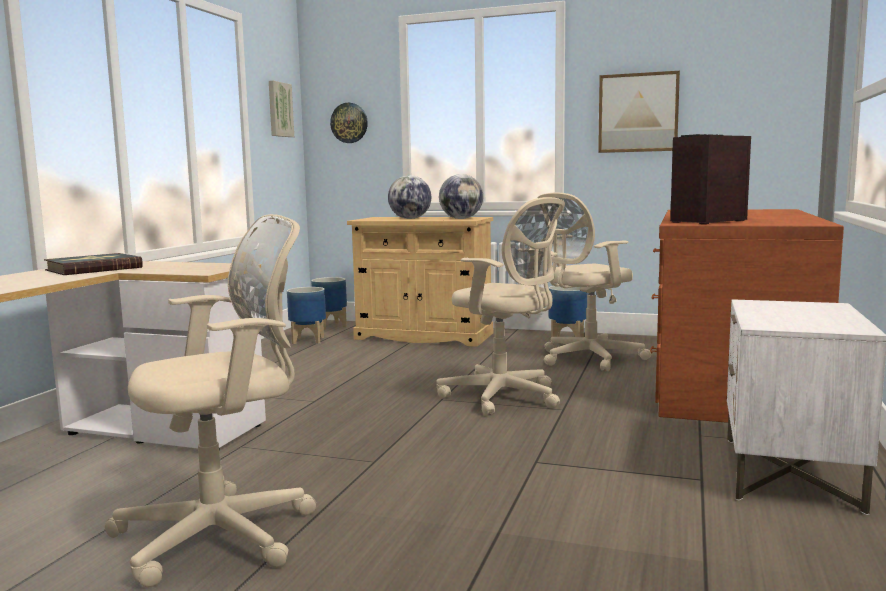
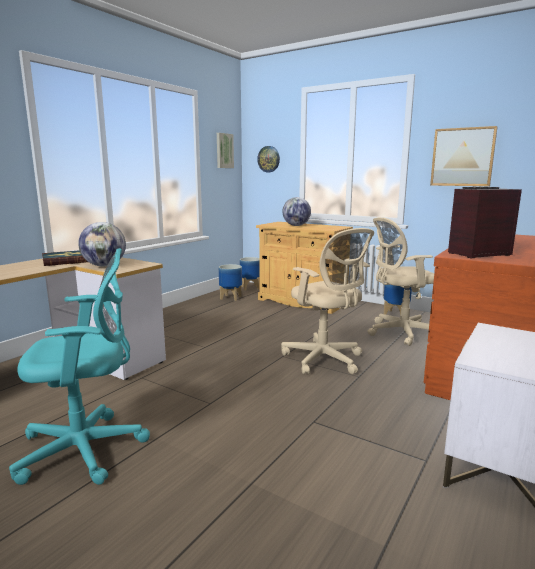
camera: 15 degrees right, 5 degrees up
(225, 534) = (88, 449): beige office chair -> turquoise office chair
(461, 219) = (328, 228): globe -> globe (104, 266)

